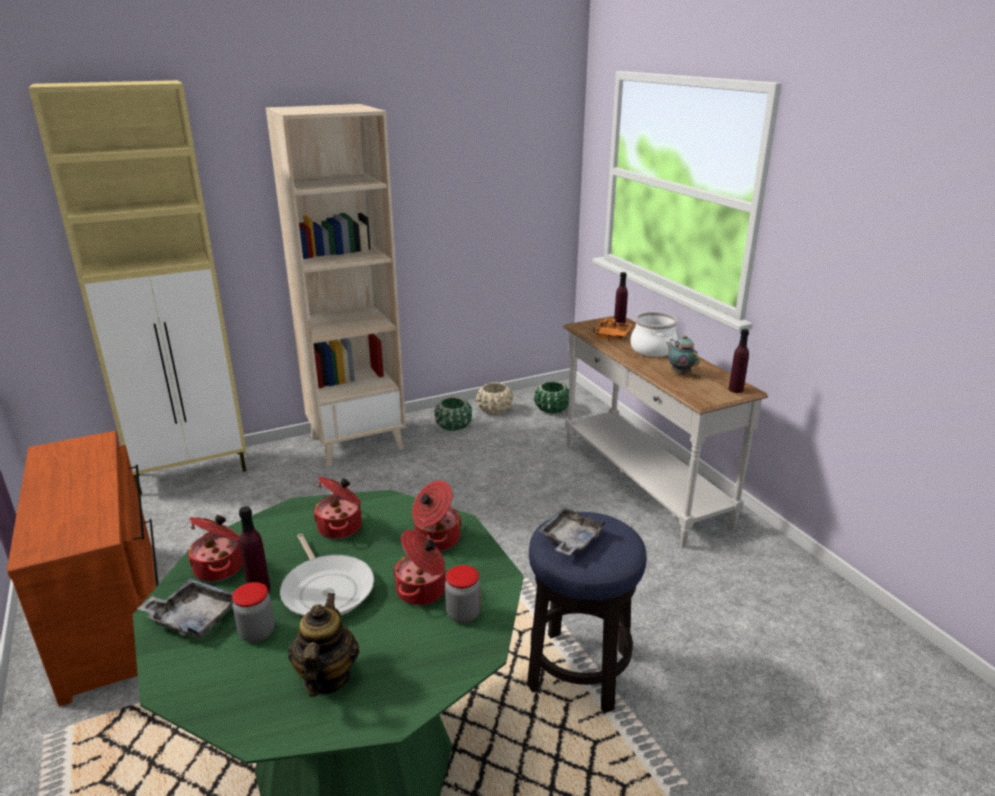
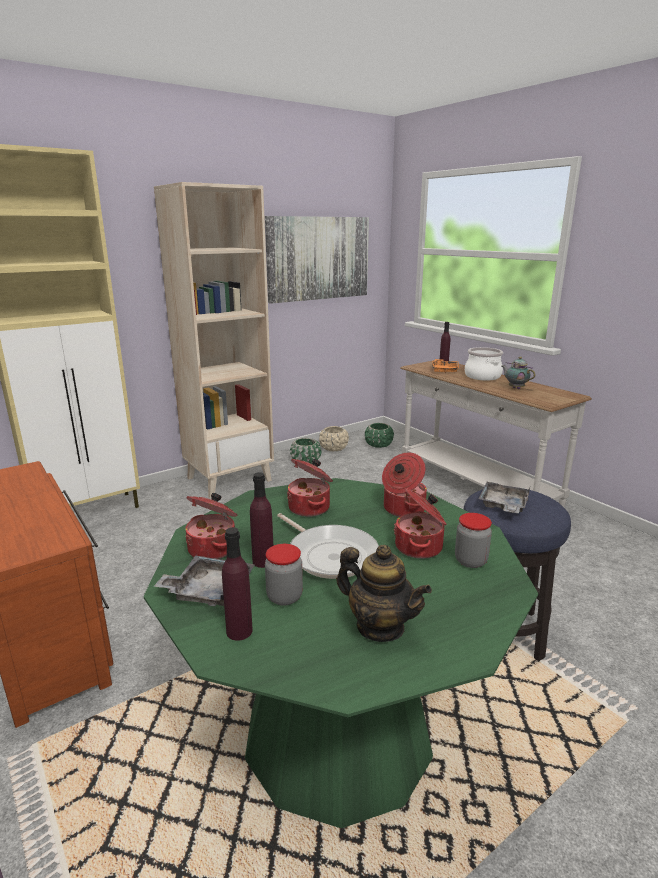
camera: 10 degrees left, 5 degrees down
(326, 678) = (380, 627): teapot -> teapot turned 135 degrees clockwise
(480, 178) = (318, 258): none -> picture
(735, 389) = (566, 395): purple bottle -> purple bottle (239, 631)

